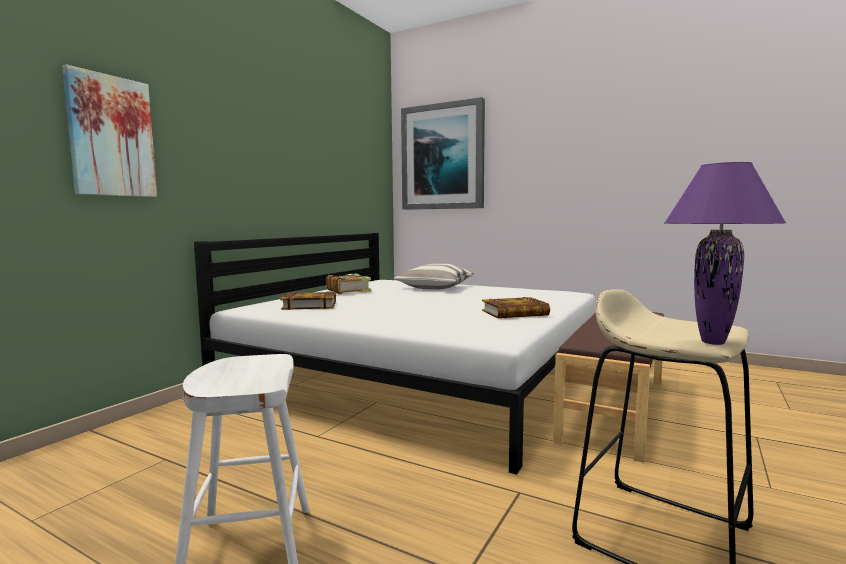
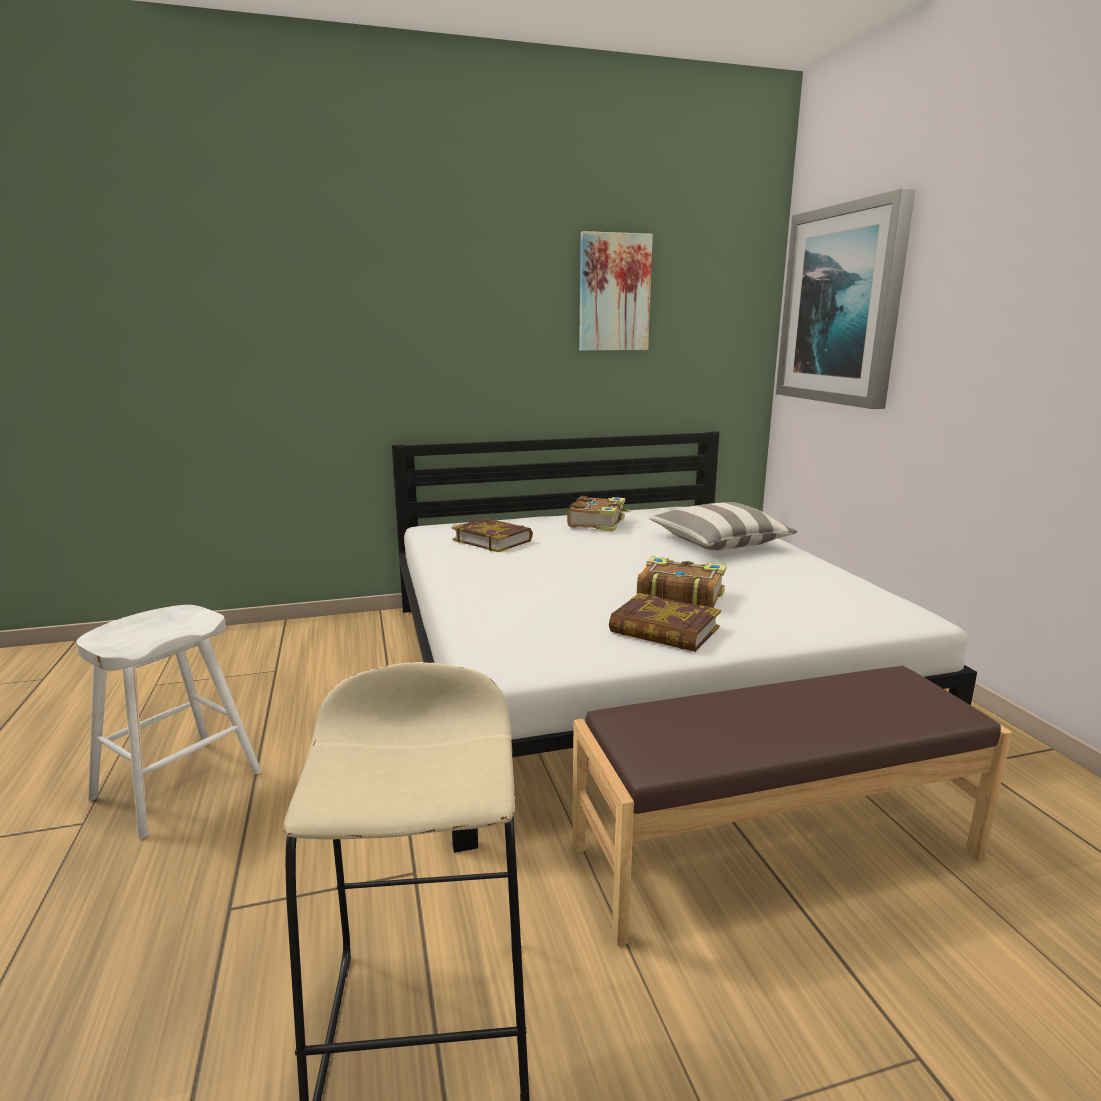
camera: 45 degrees right, 10 degrees up
(111, 136) = (301, 334): picture -> picture (614, 293)
(481, 304) = (679, 596): none -> book
(713, 342) = (330, 804): purple table lamp -> none

